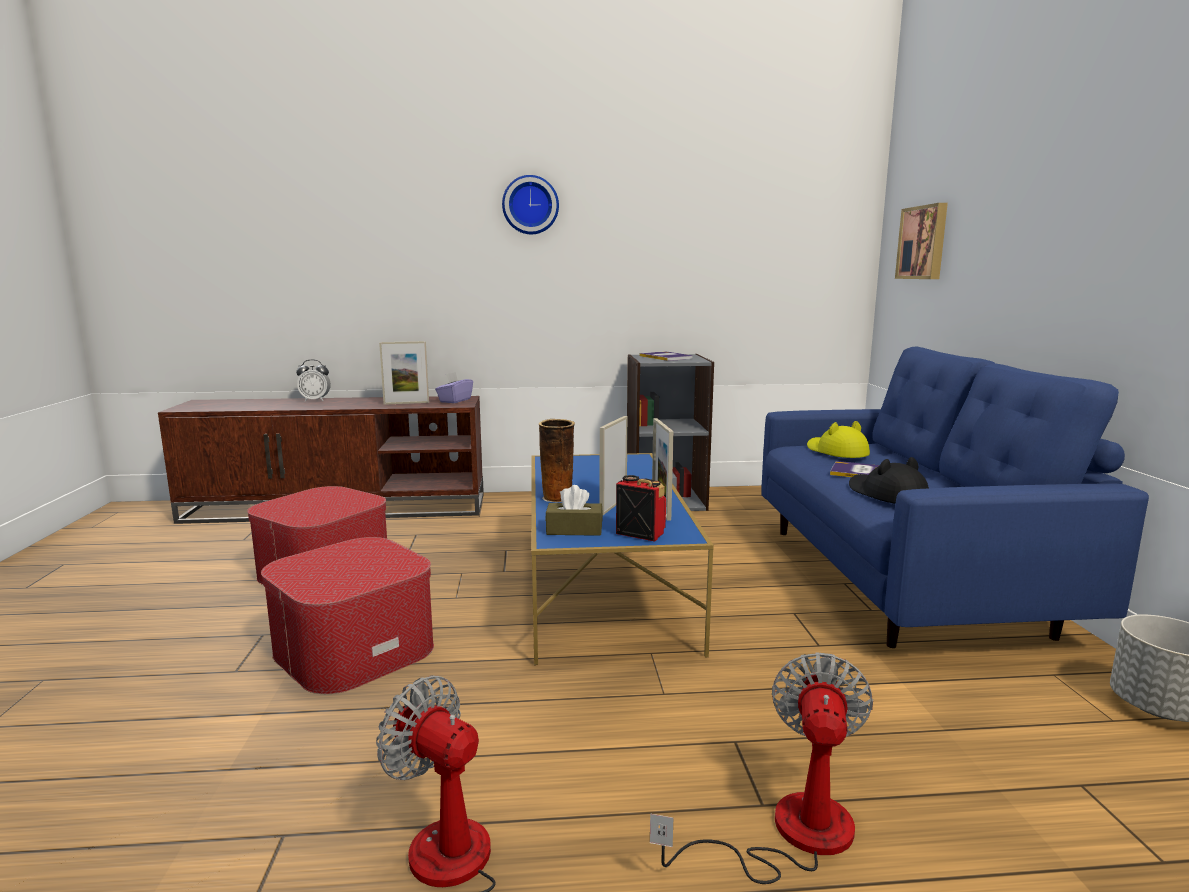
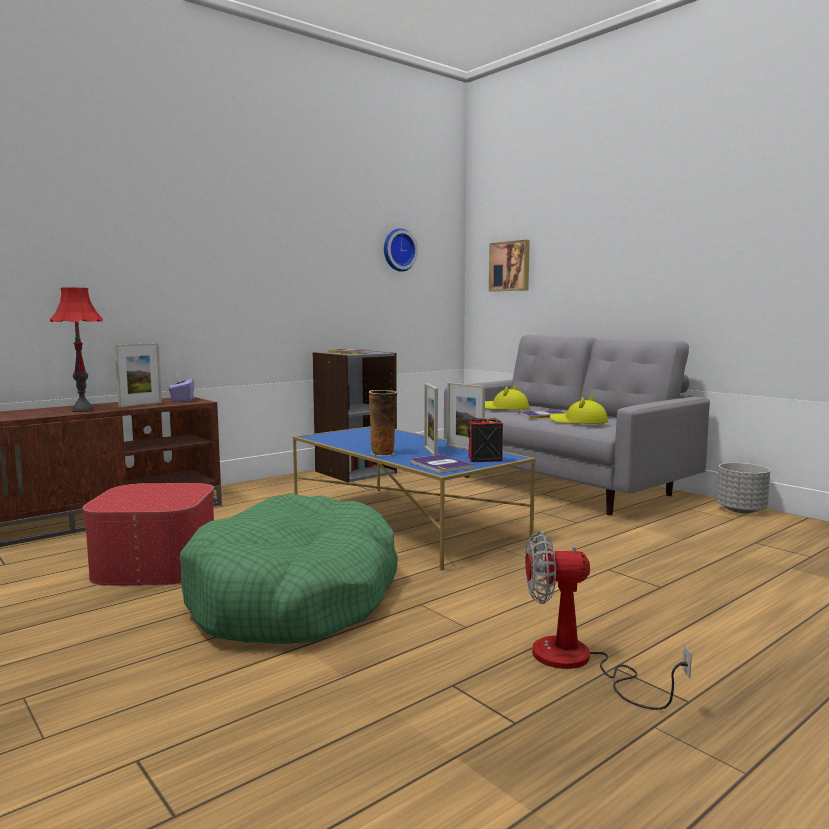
camera: 35 degrees left, 5 degrees down
(315, 400) = (29, 411): alarm clock -> none
(348, 405) = (83, 410): none -> red table lamp
(354, 648) = (294, 597): ottoman -> green dog bed
(530, 205) = (229, 222): wall clock -> wall clock (398, 250)
(574, 530) = (440, 465): brown tissue box -> book
(789, 834) = (688, 592): fan -> none
(886, 494) = (578, 422): black hat -> yellow hat
(900, 578) = (565, 485): blue sofa -> grey sofa

